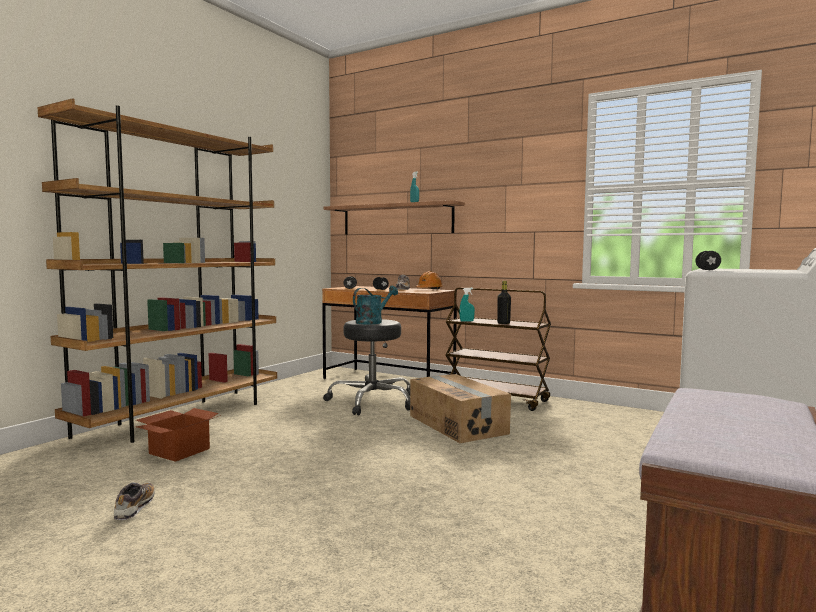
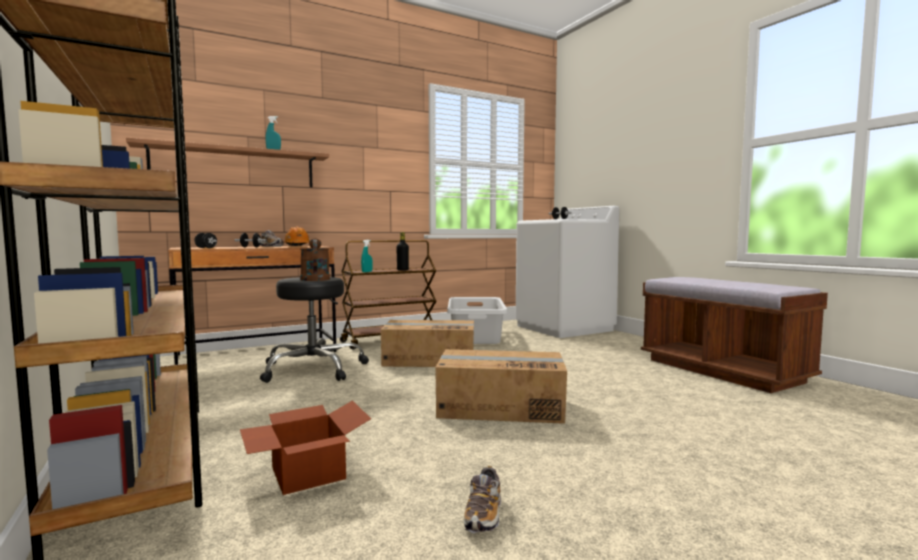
camera: 60 degrees left, 0 degrees up
(134, 508) = (484, 515): shoe -> shoe turned 105 degrees counterclockwise
(352, 475) = (500, 407): none -> cardboard box
(372, 322) = (315, 279): turquoise watering can -> brown watering can
(587, 421) = (476, 336): none -> grey laundry basket

